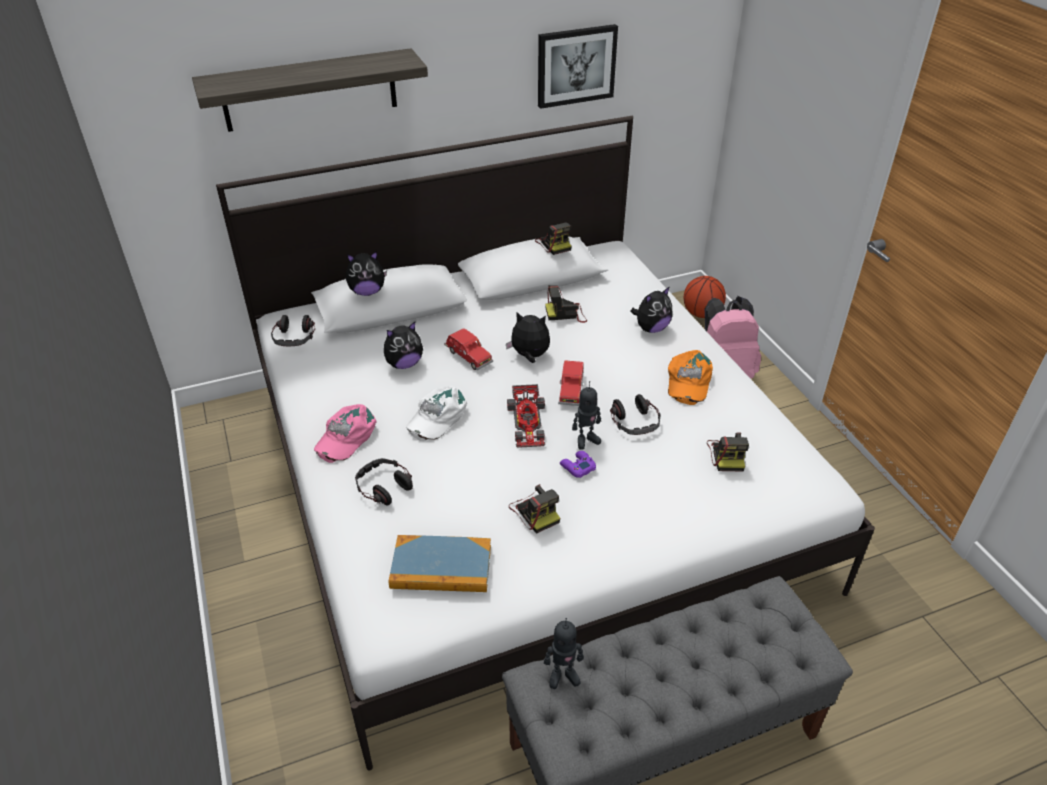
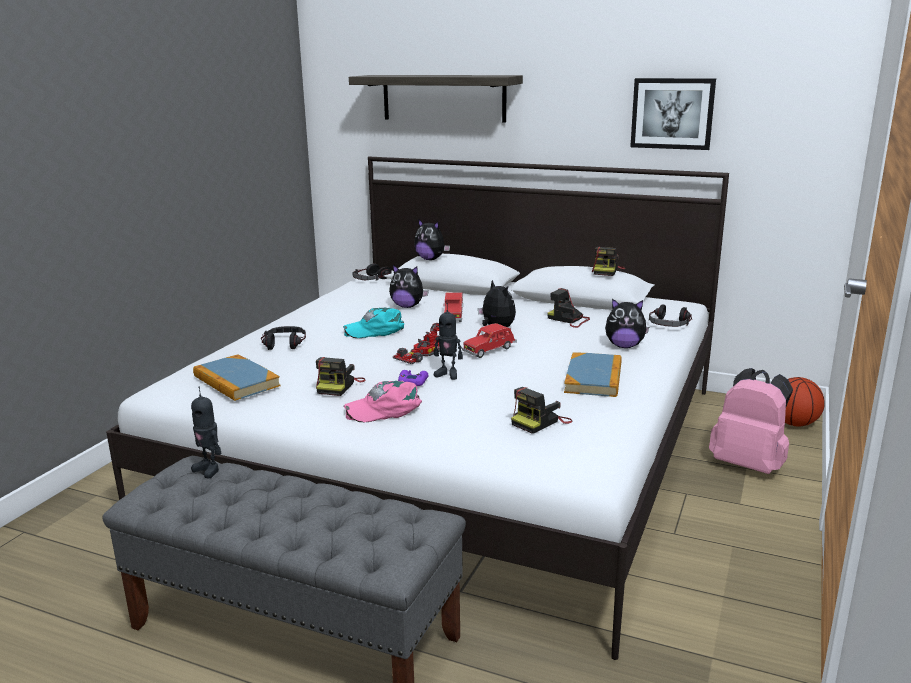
camera: 45 degrees right, 20 degrees down
(346, 436) = (310, 320): pink cap -> pink cap (385, 409)
(437, 417) = (376, 330): white cap -> turquoise cap
(635, 421) = (504, 380): headphones -> headphones (669, 323)
(688, 381) = (593, 378): orange cap -> book

